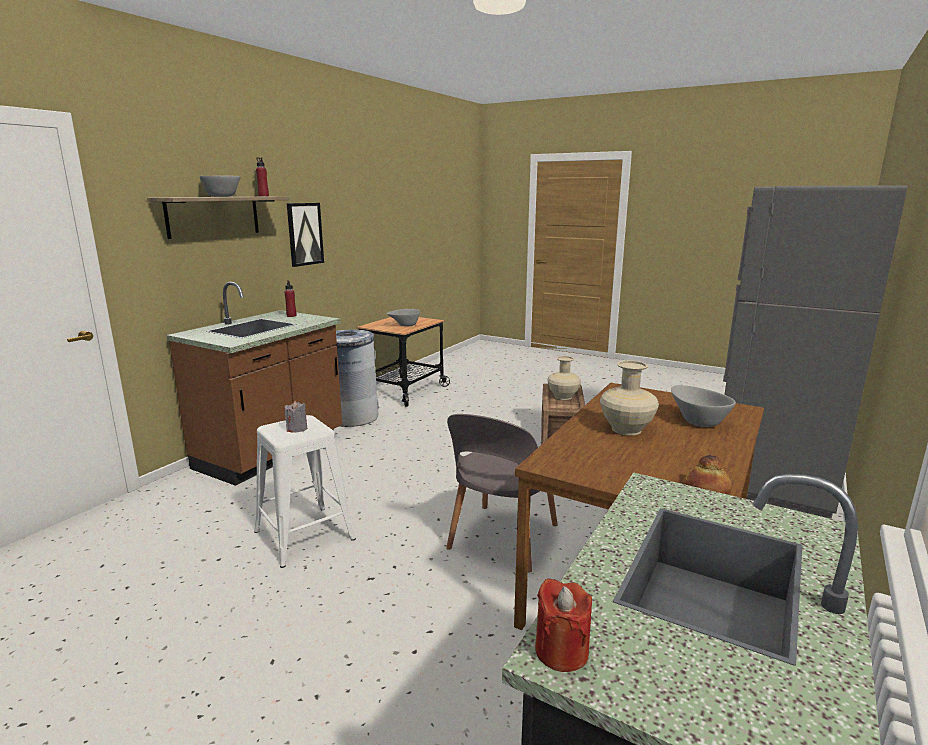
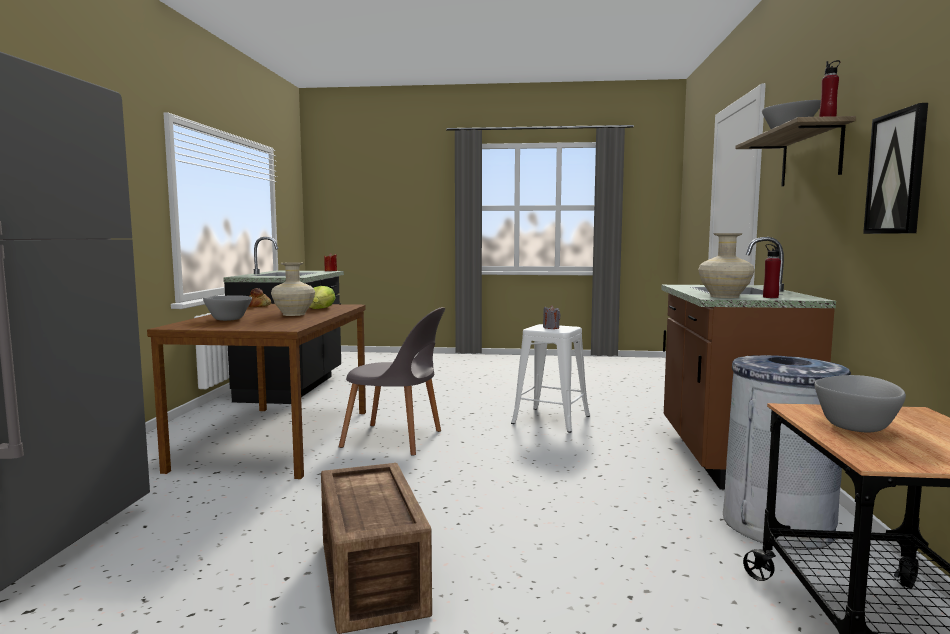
camera: 155 degrees right, 10 degrees down
(501, 539) = (396, 439): grey chair -> grey chair turned 105 degrees clockwise
(563, 397) = (371, 502): beige vase -> beige vase (725, 296)
(592, 449) = (320, 309): none -> lettuce

